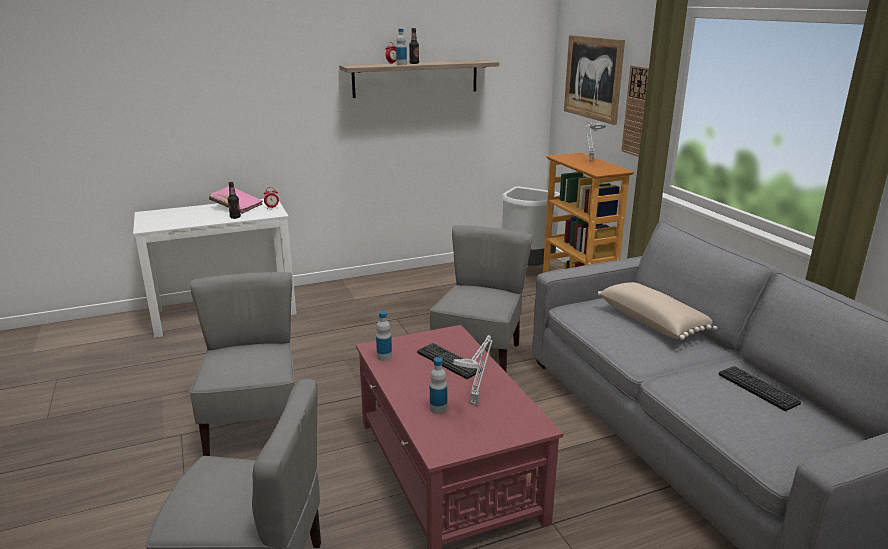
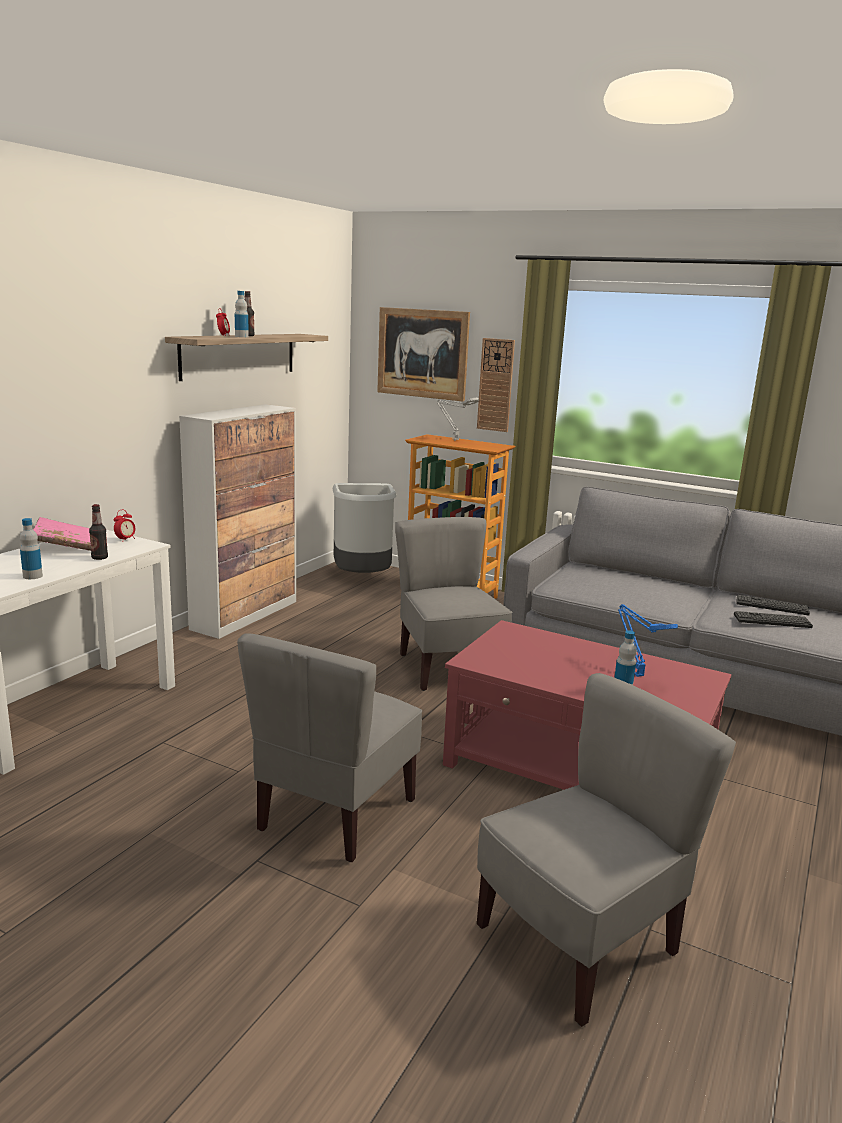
camera: 40 degrees left, 5 degrees down
(255, 427) = (335, 814): grey chair -> grey chair turned 105 degrees counterclockwise
(384, 357) = (495, 665): bottle -> bottle (32, 576)
(404, 277) = (246, 615): none -> cabinet
(449, 361) = (554, 651): keyboard -> keyboard (772, 621)
(475, 402) = (636, 674): grey table lamp -> blue table lamp
(653, 322) = (632, 579): beige pillow -> none

